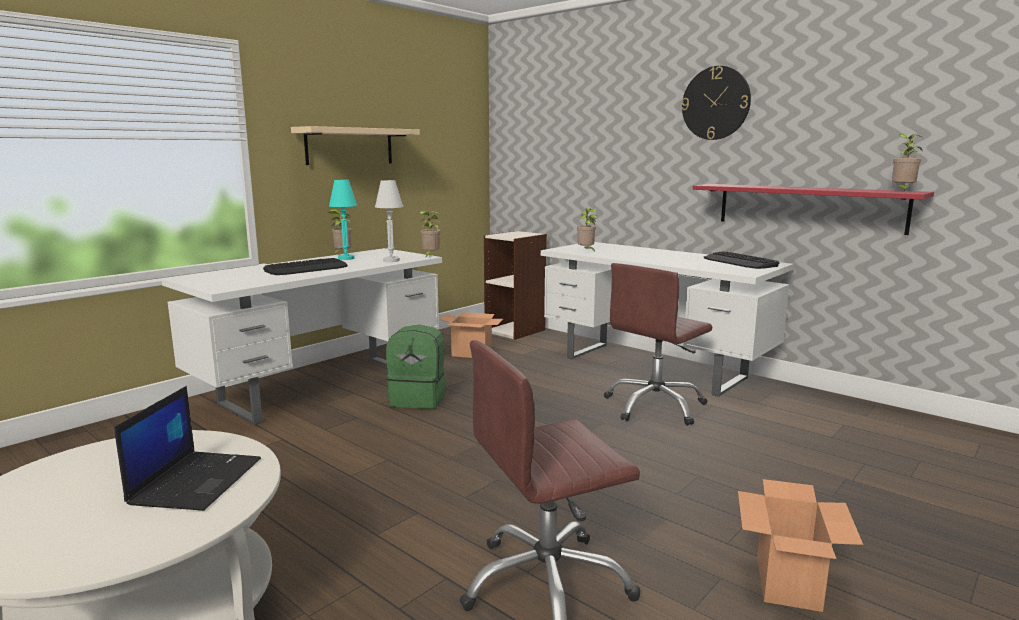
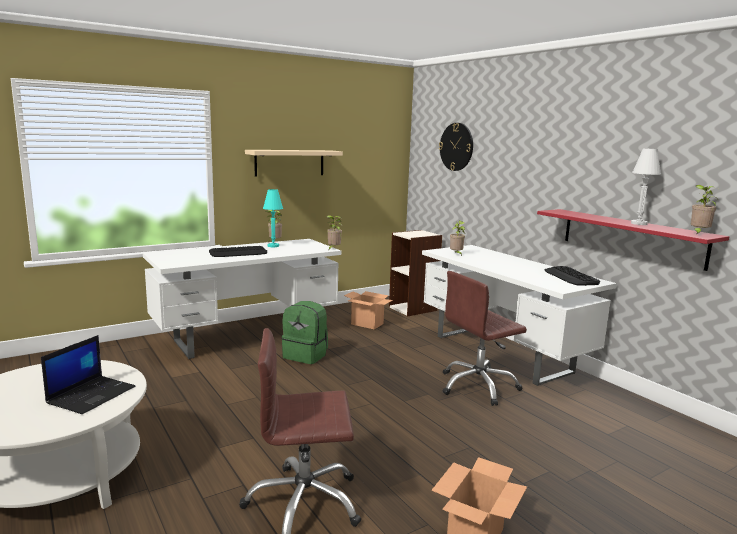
camera: 15 degrees right, 0 degrees up
(391, 260) = (302, 251): white table lamp -> white table lamp (639, 223)
(715, 103) = (566, 143): wall clock -> wall clock (456, 147)

